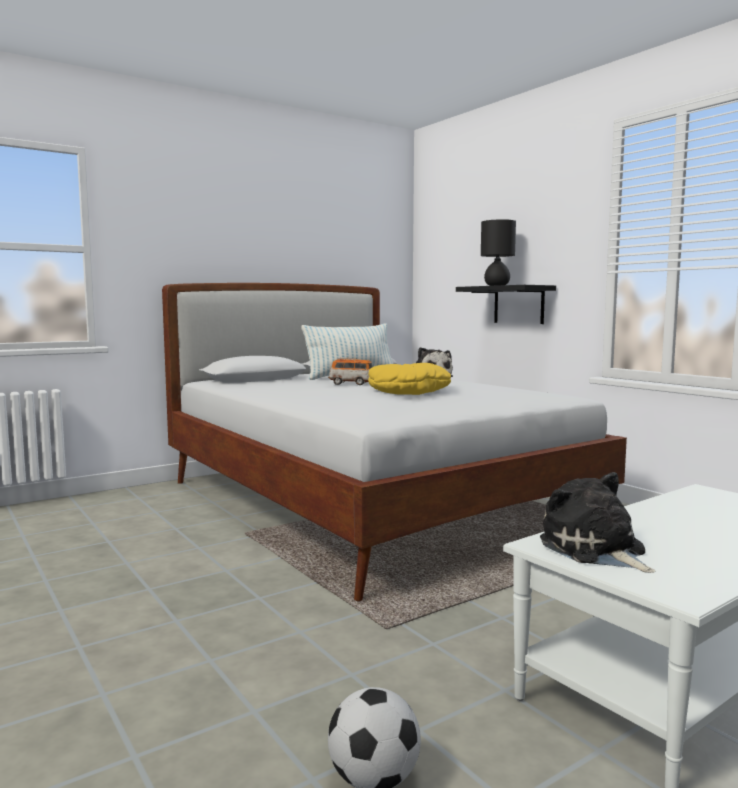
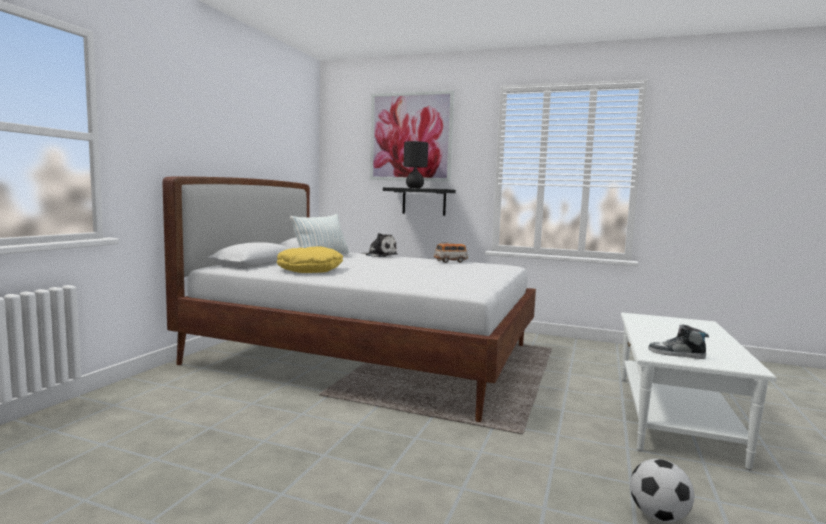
camera: 35 degrees left, 0 degrees up
(352, 384) = (350, 263): toy car -> toy car (450, 261)
(407, 391) = (409, 267): yellow pillow -> yellow pillow (308, 270)
(504, 214) = (410, 137): none -> picture
(595, 550) = (676, 354): plush toy -> shoe

